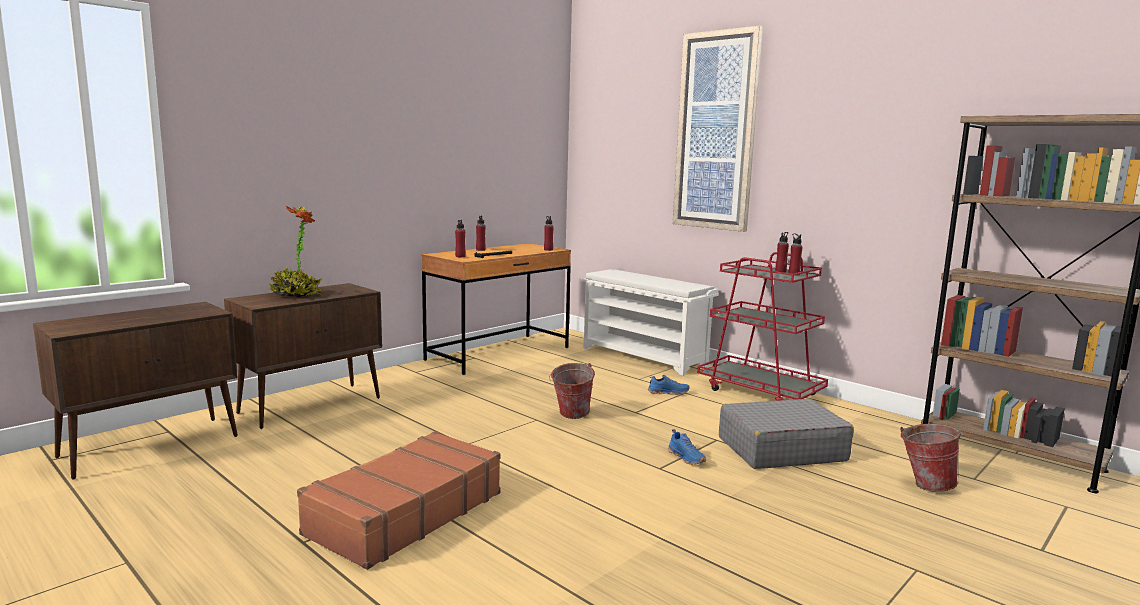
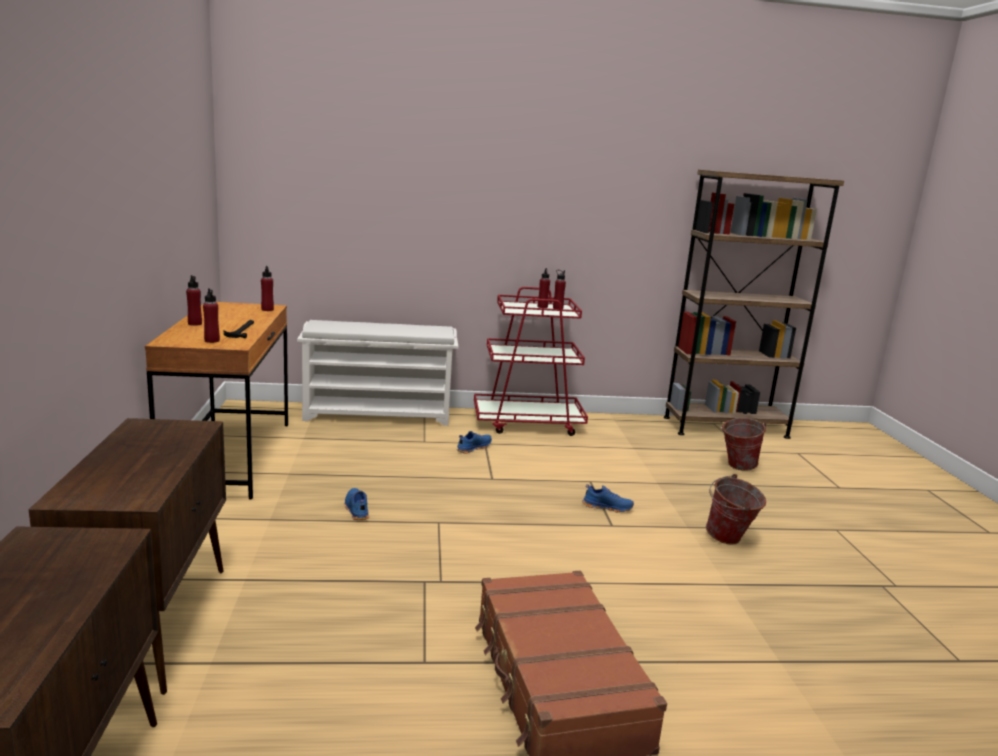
camera: 50 degrees left, 5 degrees up
(295, 295) = (130, 463): potted plant -> none
(504, 397) = (356, 510): none -> blue shoe
(570, 416) = (456, 505): bucket -> bucket (728, 540)
(716, 131) = (446, 161): picture -> none
(781, 449) = (635, 472): grey suitcase -> none

